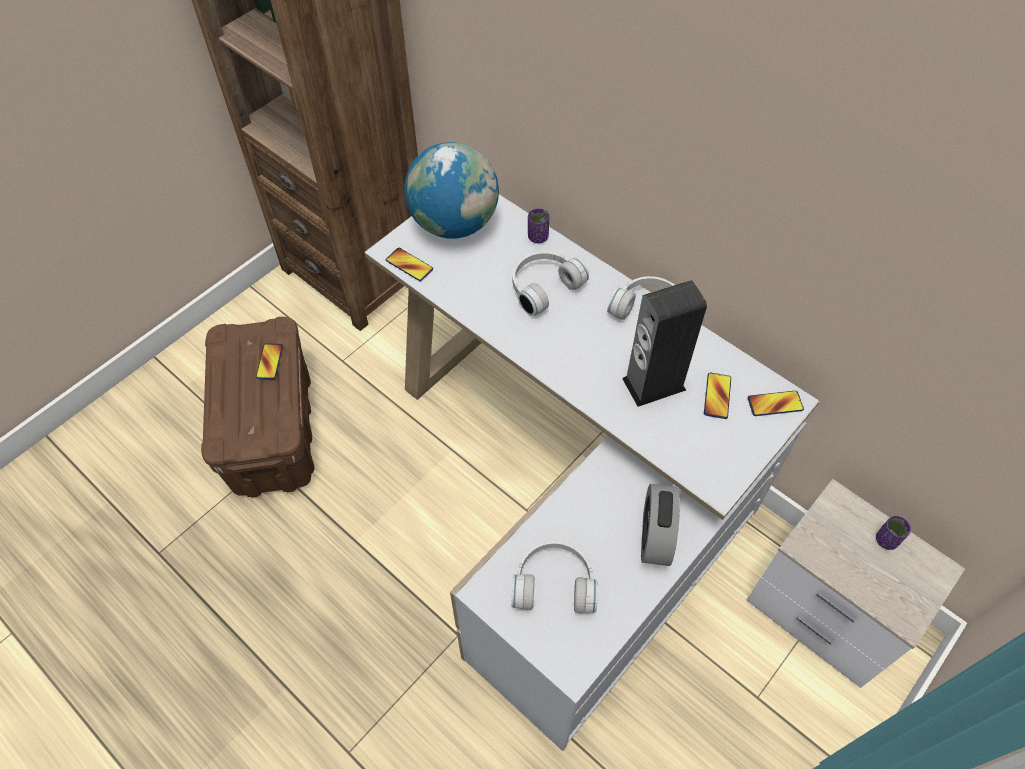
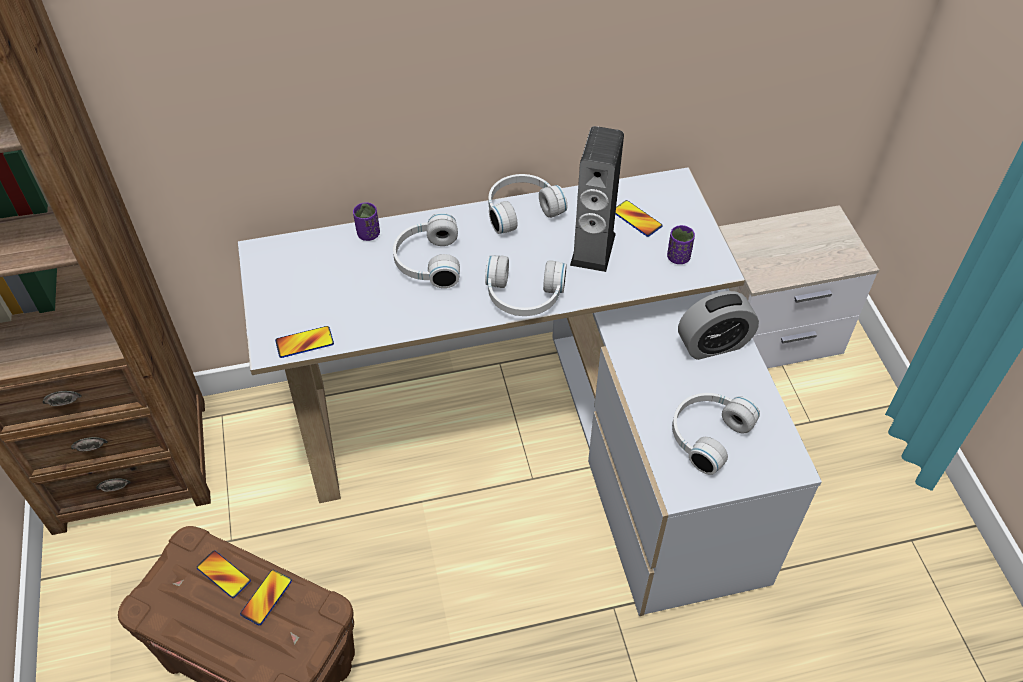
camera: 55 degrees left, 5 degrees down
(454, 223) = (290, 283): globe -> none
(561, 367) = (523, 297): none -> white headphones
(655, 537) = (713, 344): alarm clock -> alarm clock turned 60 degrees counterclockwise
(775, 404) = (671, 192): phone -> phone (266, 597)
(886, 540) = (789, 230): purple cup -> purple cup (678, 257)

